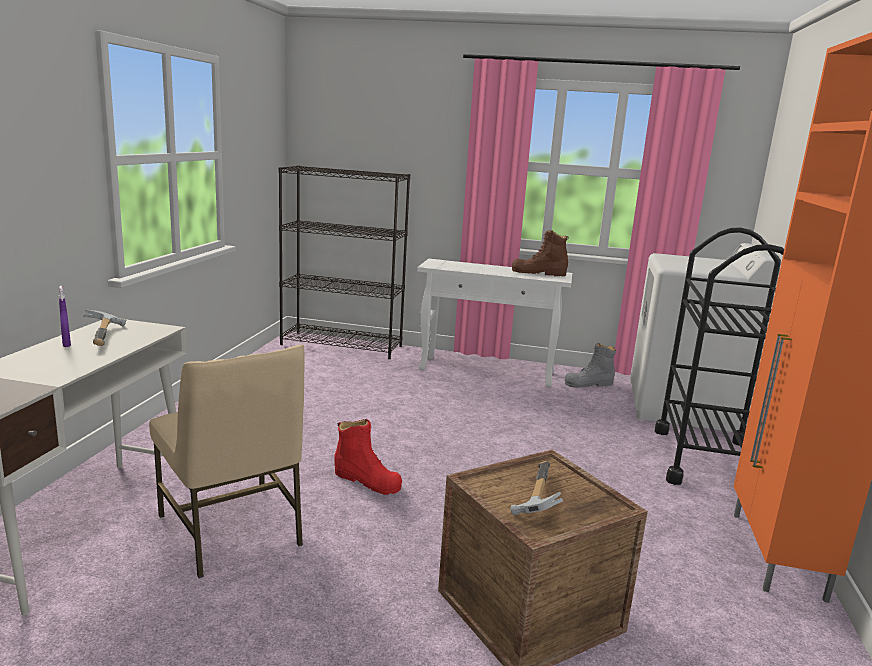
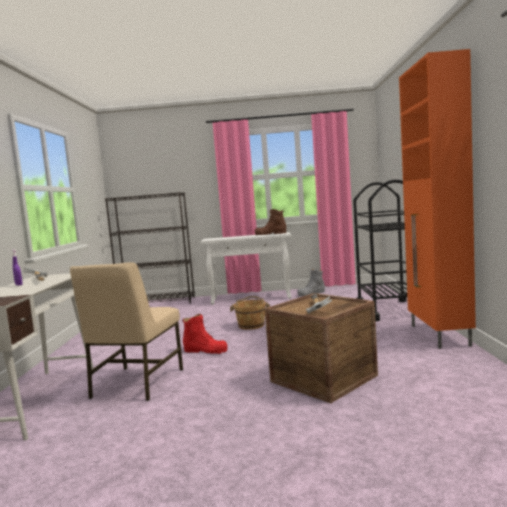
camera: 10 degrees left, 10 degrees down
(232, 530) = (136, 384): beige chair -> beige chair turned 60 degrees clockwise
(462, 438) = (251, 325): none -> brown bucket
(681, 407) = (366, 293): white washing machine -> none

